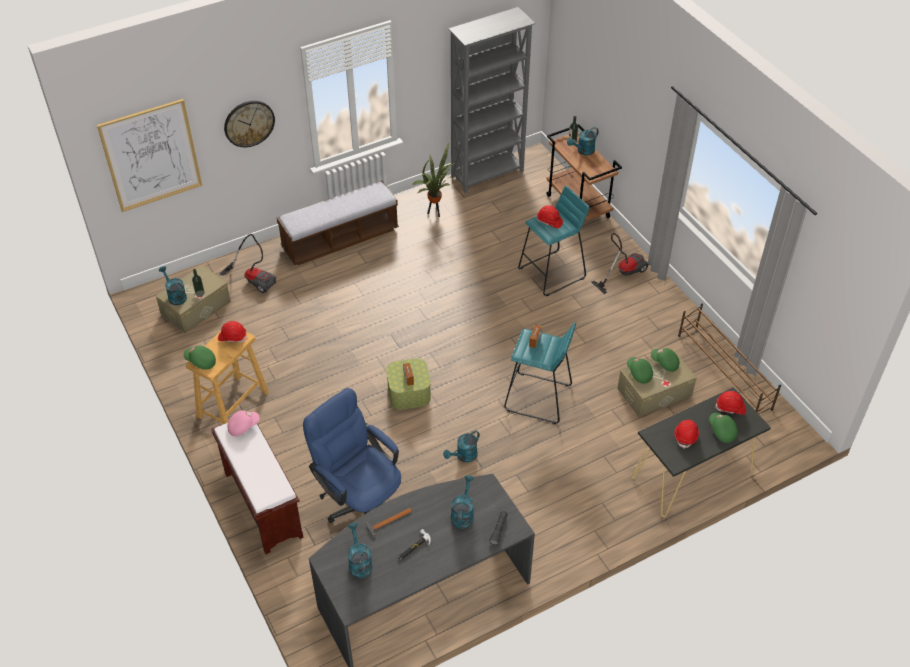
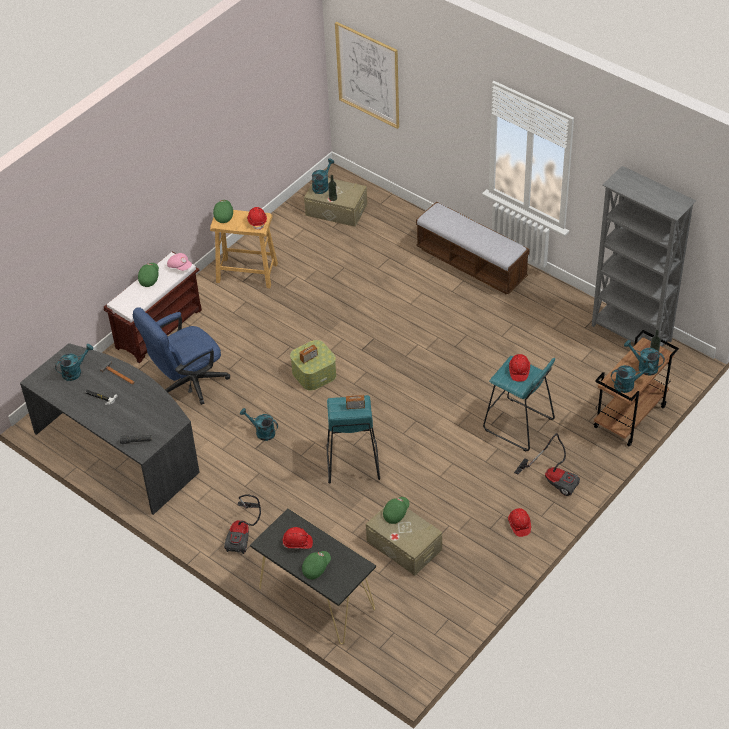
camera: 70 degrees right, 0 degrees up
(249, 123) = (442, 109): wall clock -> none
(254, 279) = (389, 230): vacuum cleaner -> vacuum cleaner (243, 533)
(360, 501) = (187, 383): blue office chair -> blue office chair turned 150 degrees counterclockwise
(435, 212) = (549, 314): potted plant -> none
(463, 514) = (143, 415): turquoise watering can -> turquoise watering can (628, 384)
(664, 363) = (419, 529): green cap -> green cap (149, 278)
(724, 372) = (460, 594): brown shoe rack -> none
(730, 408) = (347, 568): red hard hat -> red hard hat (519, 525)

